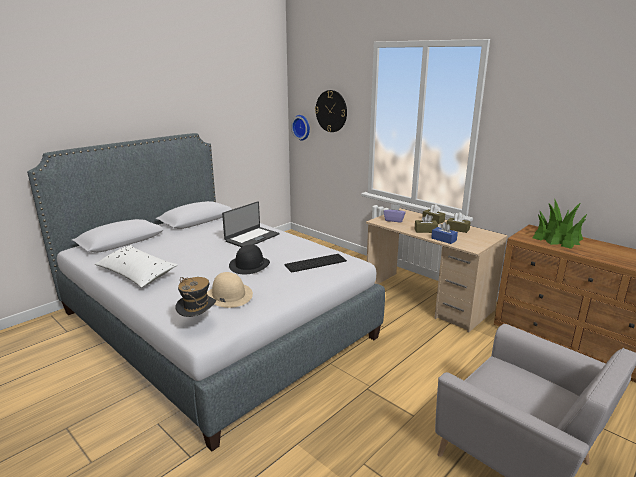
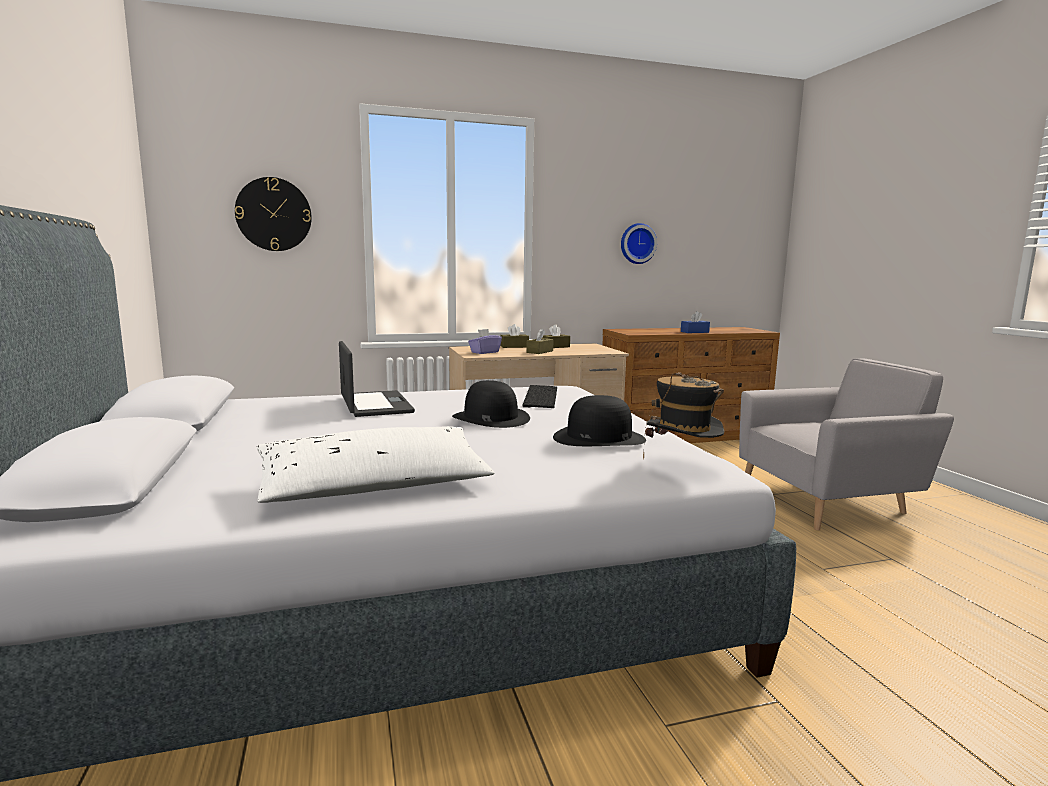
camera: 60 degrees left, 10 degrees down
(228, 295) = (598, 438): beige hat -> black hat
(302, 127) = (196, 248): wall clock -> wall clock (637, 243)
(443, 239) = (575, 352): blue tissue box -> blue tissue box (694, 332)
(557, 238) = (648, 330): potted plant -> none

